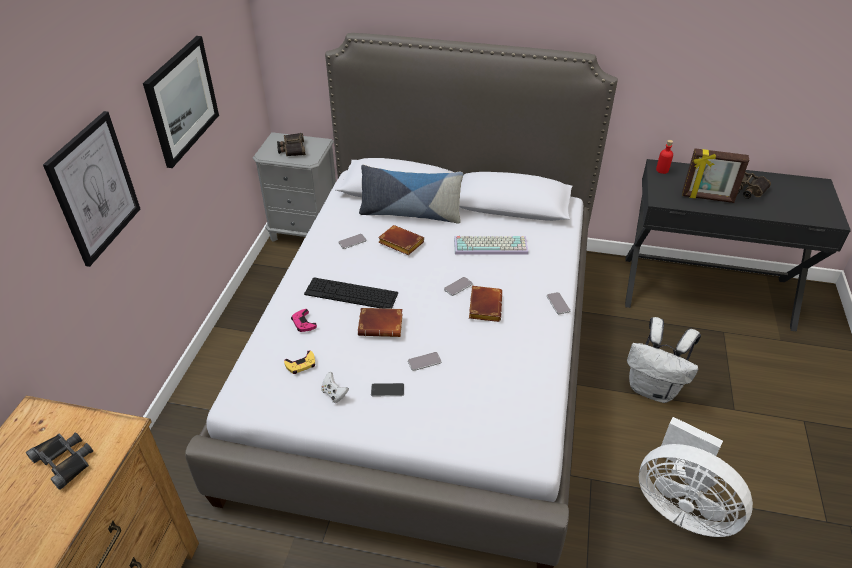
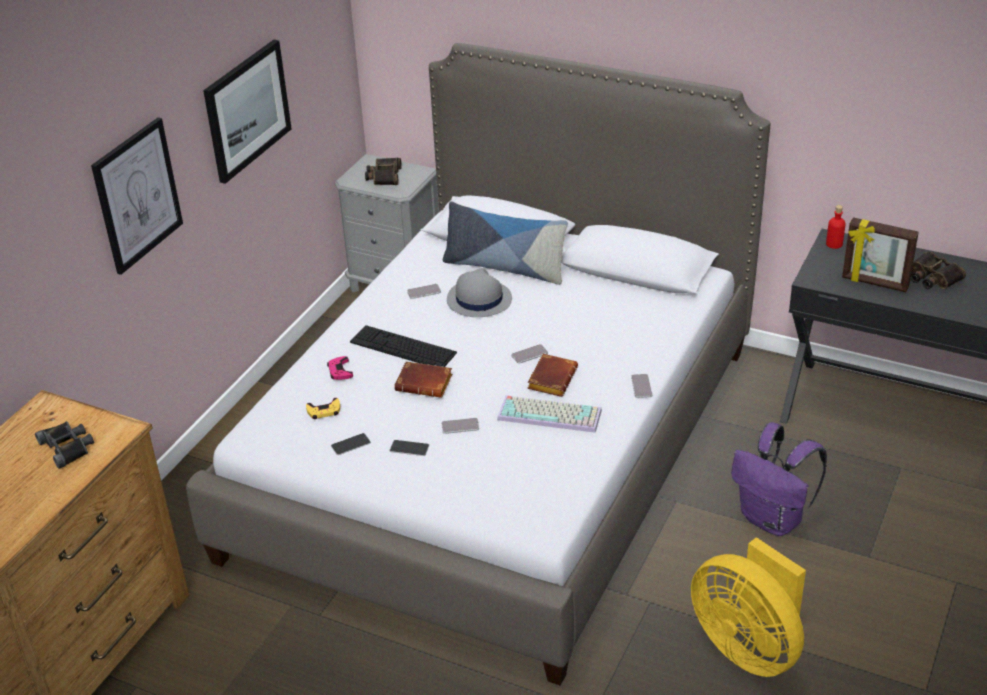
camera: 15 degrees right, 5 degrees down
(334, 394) = (350, 444): white game controller -> phone
(399, 243) = (478, 299): brown book -> grey hat
(491, 245) = (589, 314): keyboard -> keyboard (551, 414)
(653, 389) = (773, 520): white backpack -> purple backpack
(681, 507) = (748, 647): white fan -> yellow fan

